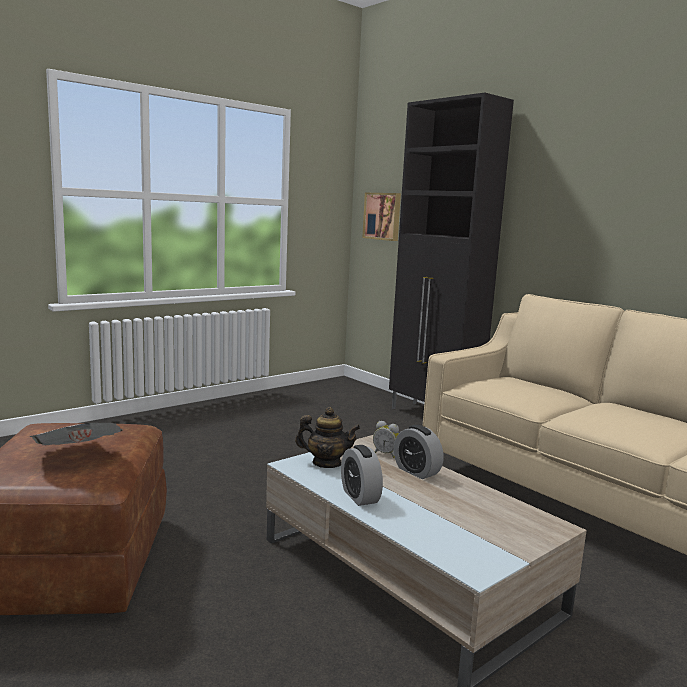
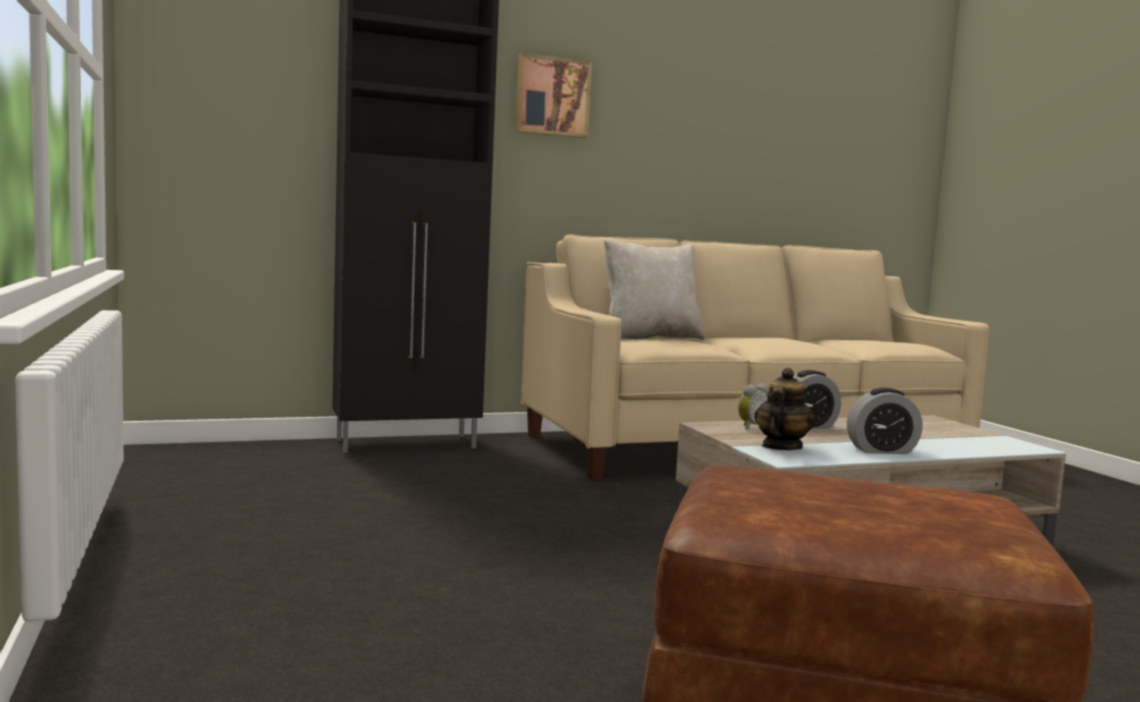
camera: 70 degrees left, 5 degrees down
(79, 456) = (897, 496): newspaper -> none
(383, 216) = (217, 122): picture -> picture (552, 97)
(535, 386) = (650, 338): none -> beige pillow

